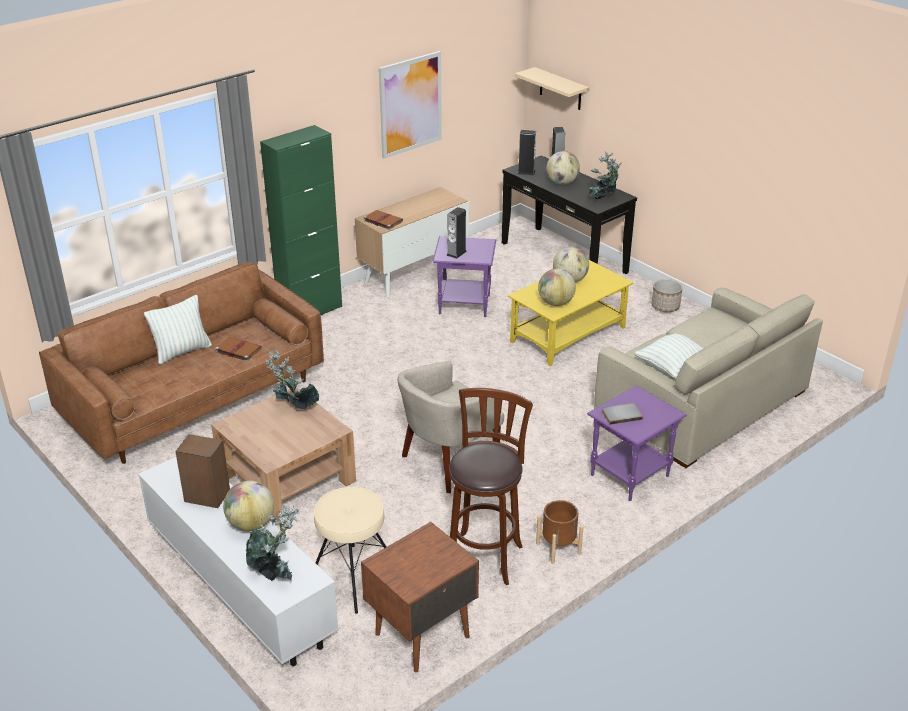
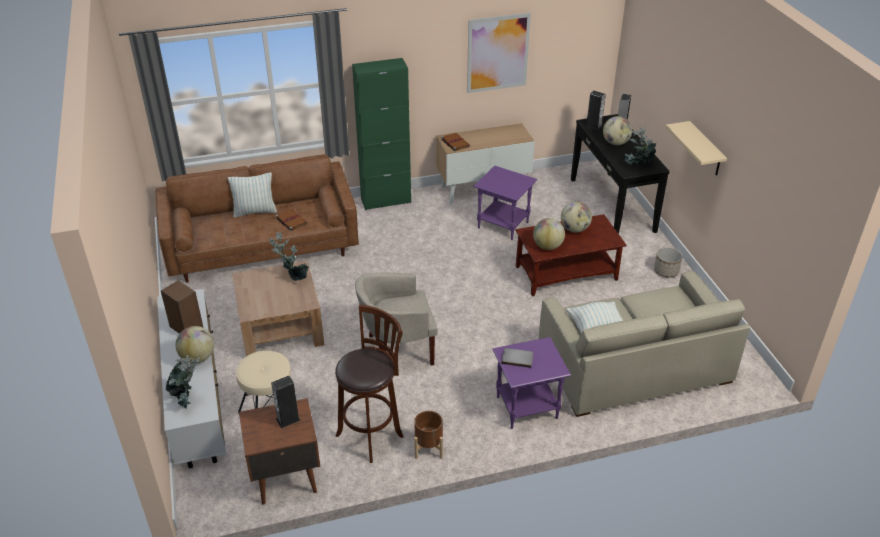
camera: 25 degrees right, 5 degrees up
(456, 253) = (496, 183): speaker -> speaker (288, 419)
(560, 89) = (637, 62): beige shelf -> beige shelf (705, 150)
(567, 335) = (565, 273): yellow coffee table -> brown coffee table

